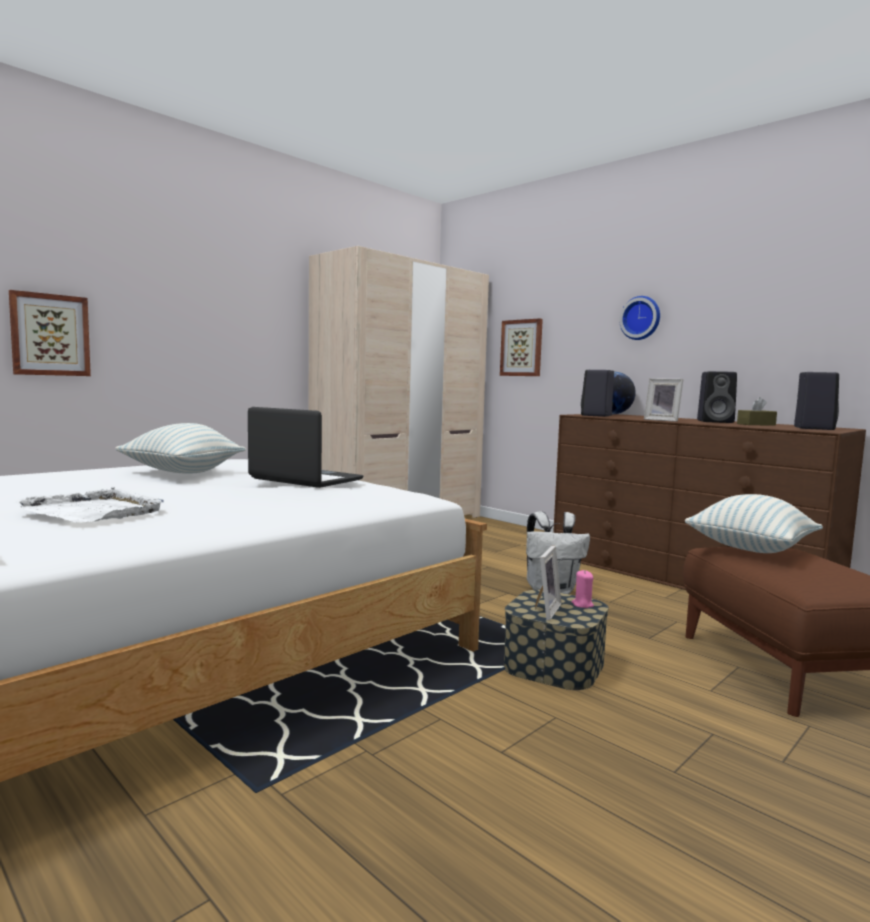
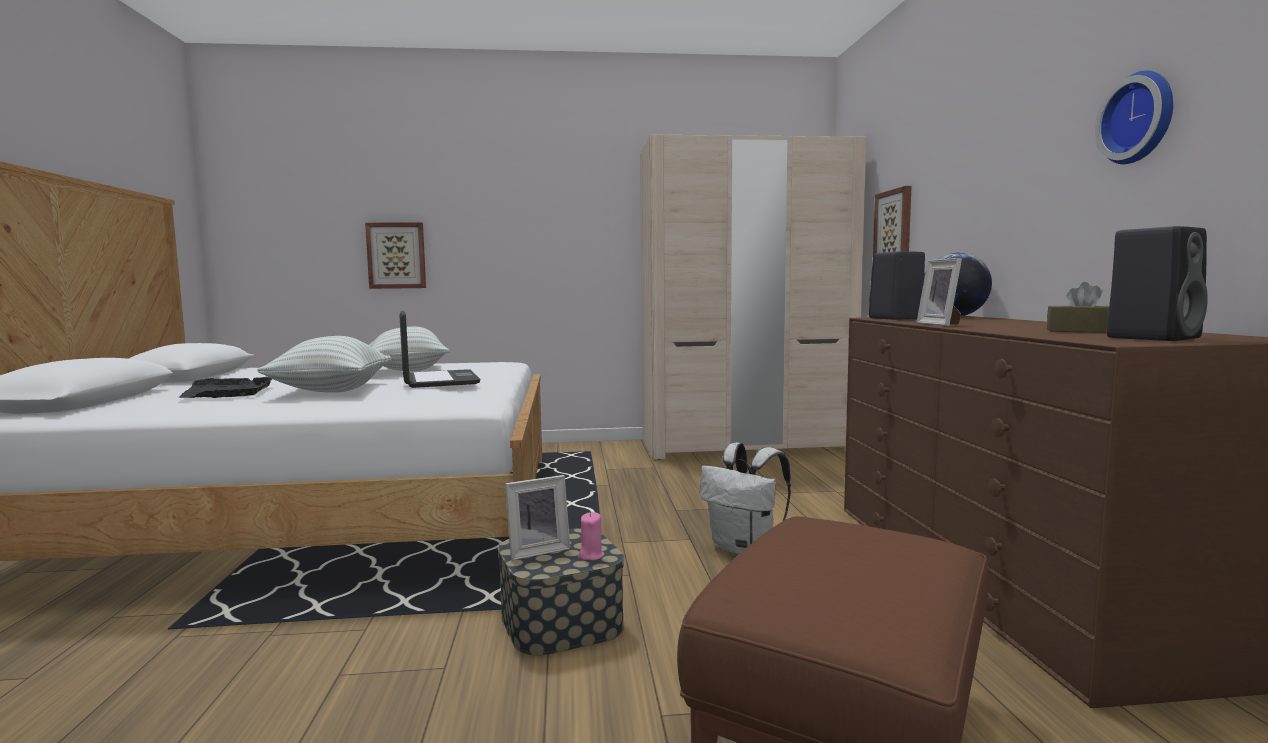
camera: 40 degrees right, 0 degrees up
(94, 511) = (228, 392): white tray -> black tray
(641, 318) = (1005, 166): wall clock -> wall clock (1140, 118)
(716, 422) = (1039, 326): black speaker -> none
(750, 550) = (832, 532): pillow -> pillow (331, 391)

